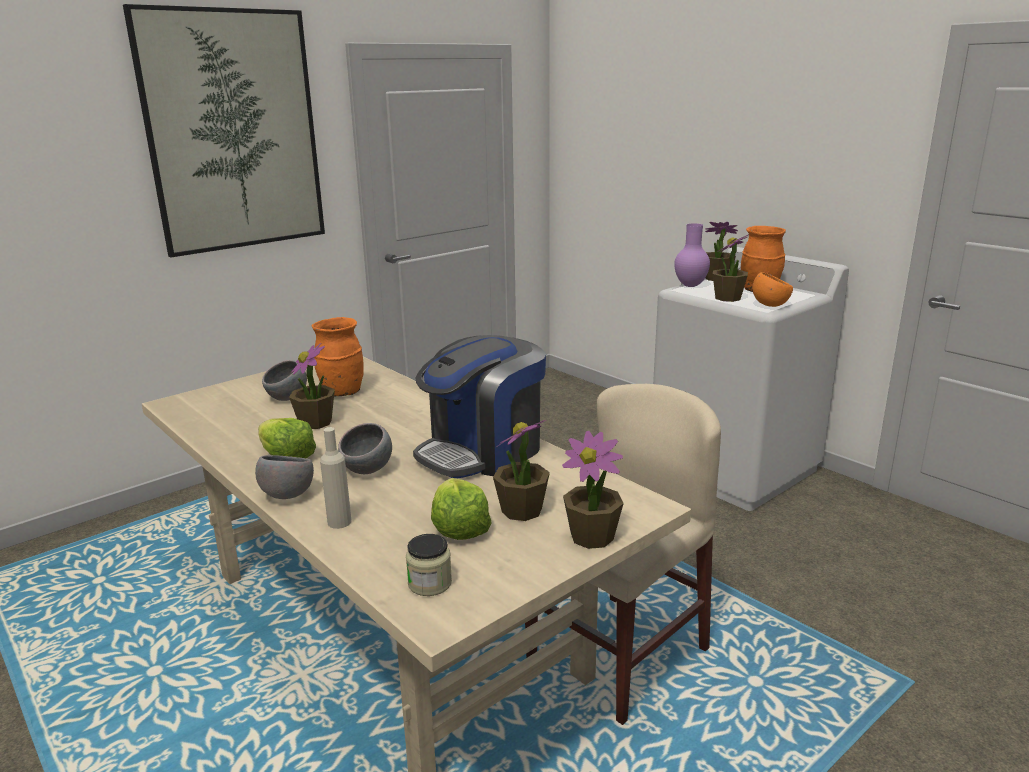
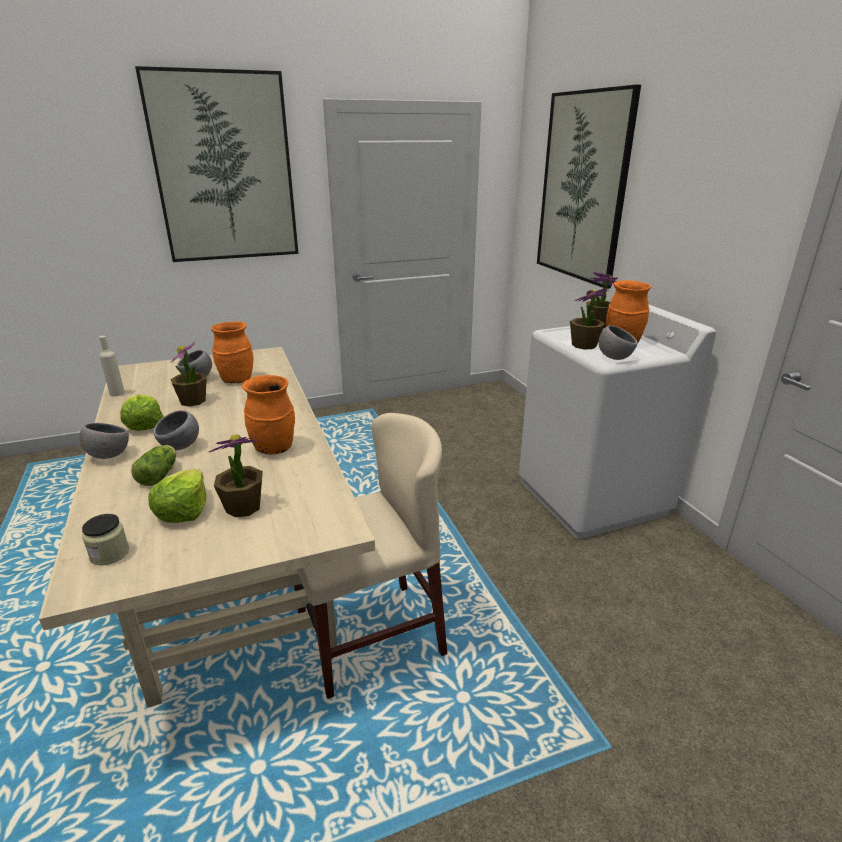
camera: 20 degrees right, 5 degrees up
(339, 522) = (114, 485): beige bottle -> beige bottle (117, 393)
(381, 501) = (160, 474): none -> lettuce
(482, 451) = (274, 448): coffee machine -> orange vase
(592, 536) = (267, 545): potted plant -> none
(652, 136) = (583, 188): none -> picture
(691, 285) = (566, 329): purple vase -> none
(769, 305) = (614, 358): orange bowl -> grey bowl

